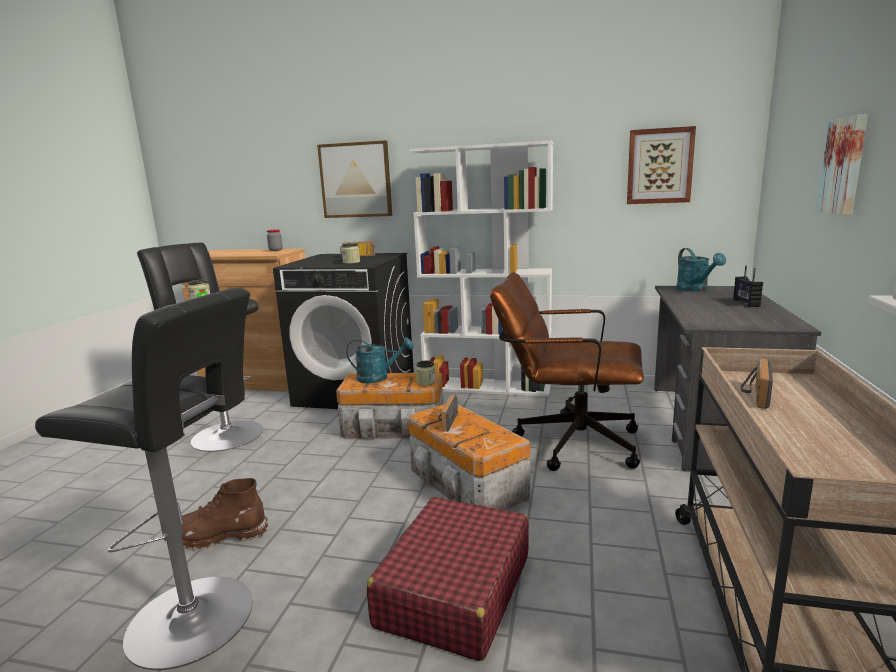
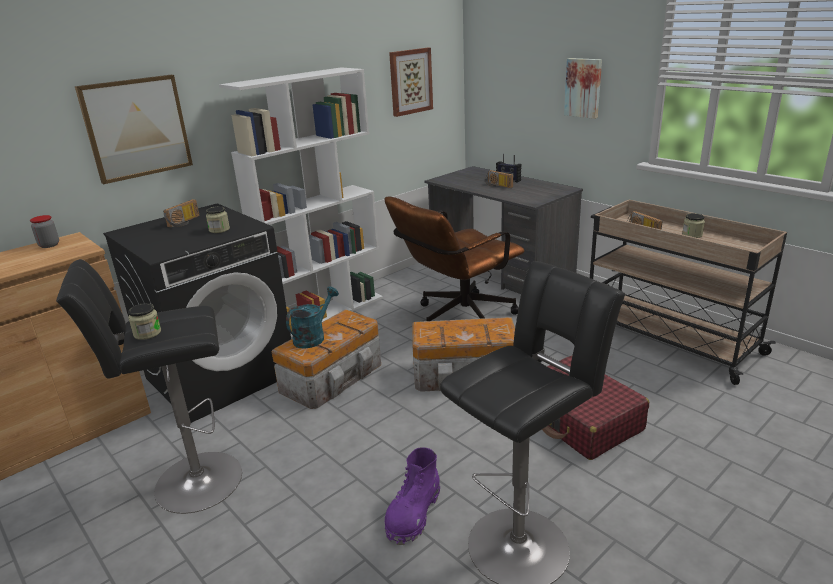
camera: 55 degrees left, 10 degrees up
(221, 536) = (413, 514): brown boot -> purple boot
(426, 382) = (359, 320): jar -> jar (692, 235)
(445, 421) = (447, 334): radio -> radio (497, 186)
(695, 290) = (457, 177): turquoise watering can -> none

